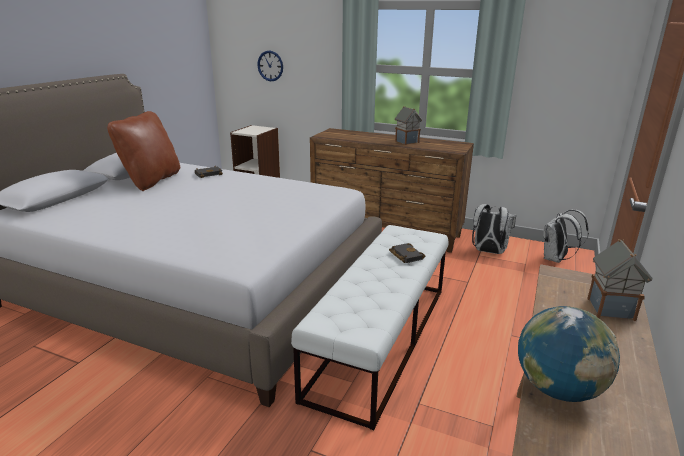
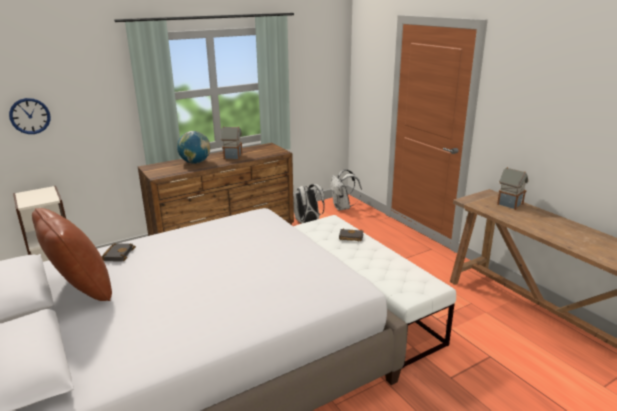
camera: 55 degrees left, 0 degrees up
(558, 389) = (568, 240): globe -> globe (195, 162)

